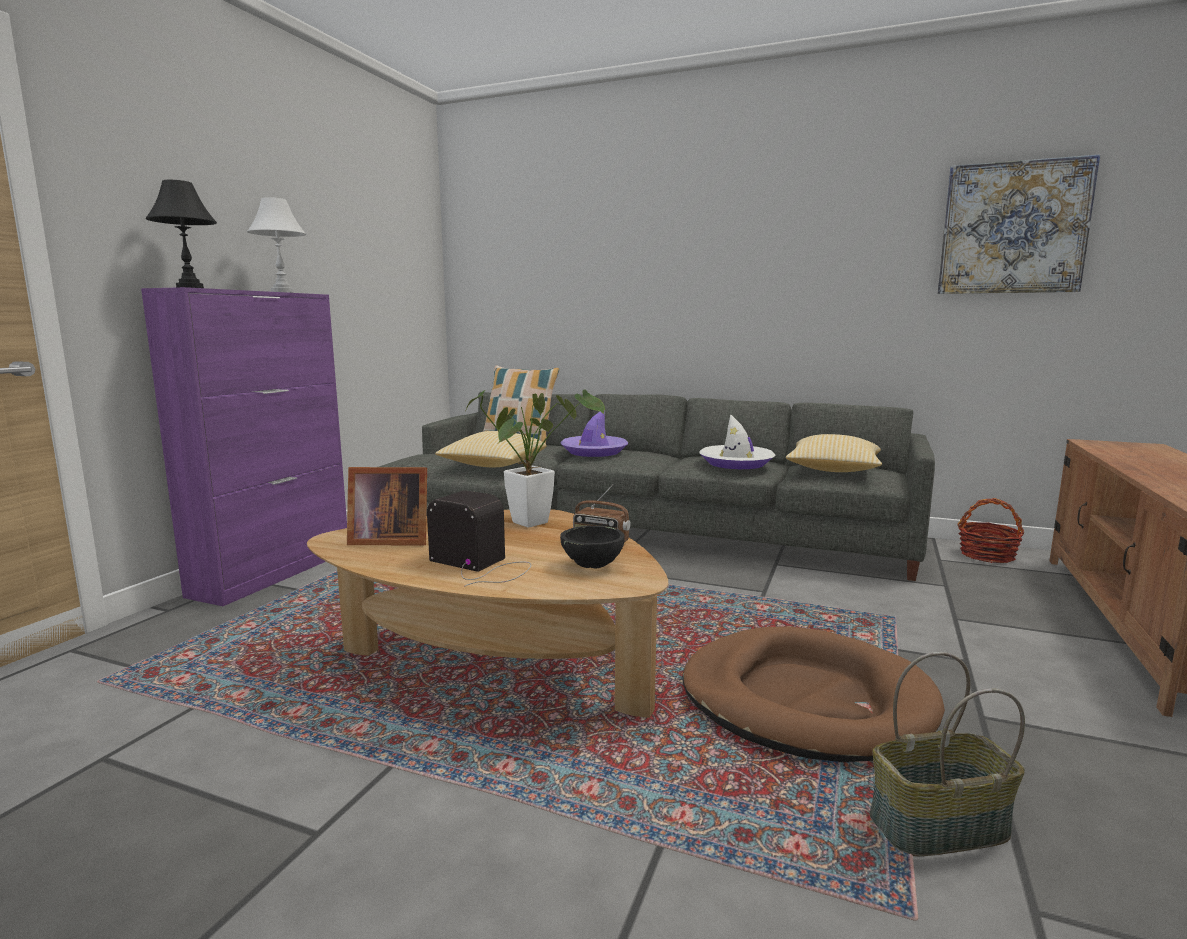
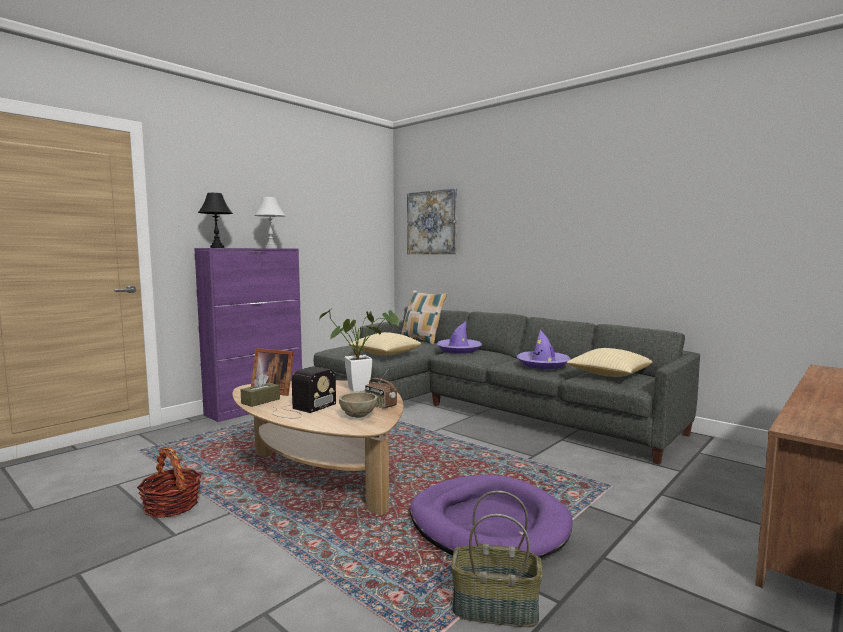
camera: 20 degrees right, 5 degrees down
(388, 560) = (260, 401): none -> brown tissue box
(482, 565) = (302, 409): radio -> radio turned 75 degrees clockwise
(593, 566) = (358, 416): black bowl -> beige bowl
(736, 463) = (543, 364): white hat -> purple hat
(805, 700) = (488, 524): brown dog bed -> purple dog bed
(987, 555) = (746, 454): basket -> basket (172, 506)
(1013, 228) = (767, 195): picture -> picture (432, 222)

